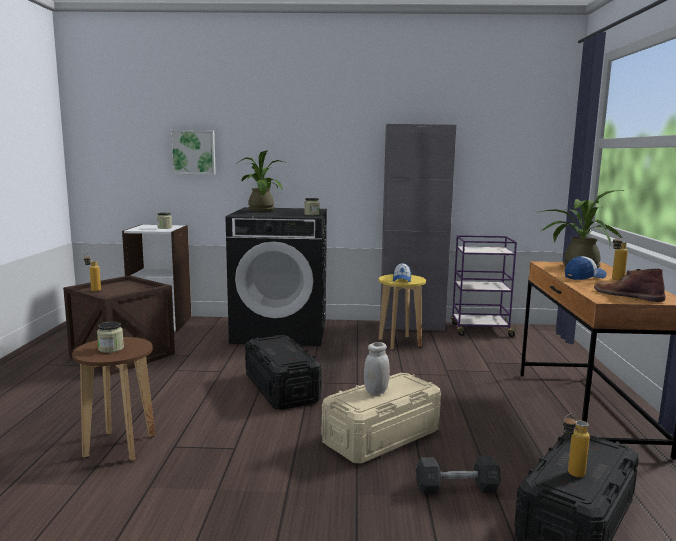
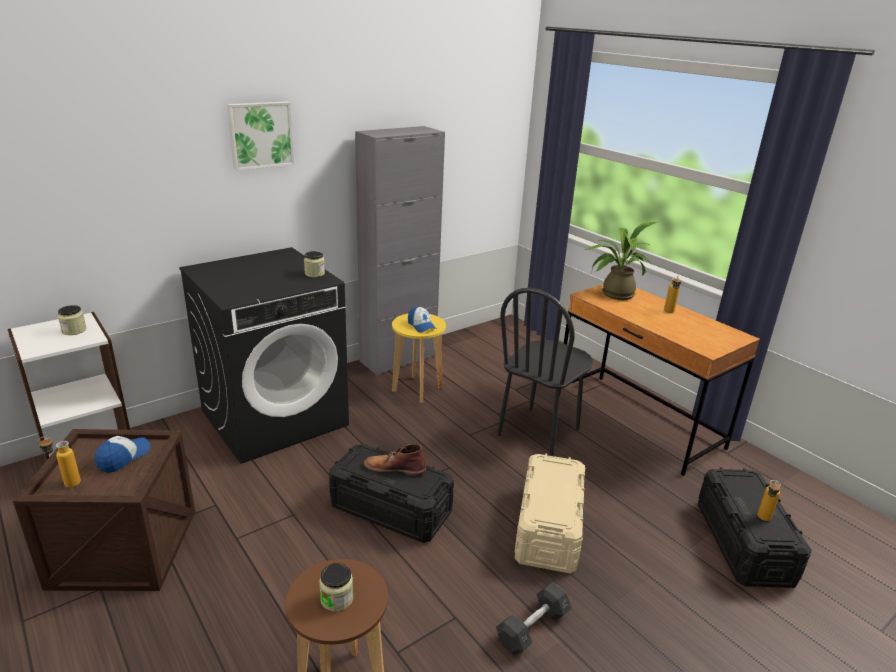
camera: 40 degrees left, 15 degrees up
(193, 152) = (82, 198): picture -> picture (260, 135)
(261, 210) = (225, 273): potted plant -> none
(376, 391) = (550, 493): white jar -> none
(456, 488) = (656, 555): grey dumbbell -> grey dumbbell (532, 628)
(466, 389) = (539, 432): none -> black chair
(480, 330) = (462, 343): purple cart -> none
(584, 277) = (645, 313): cap -> cap (123, 457)
(627, 295) = (710, 338): brown boot -> brown boot (394, 468)

